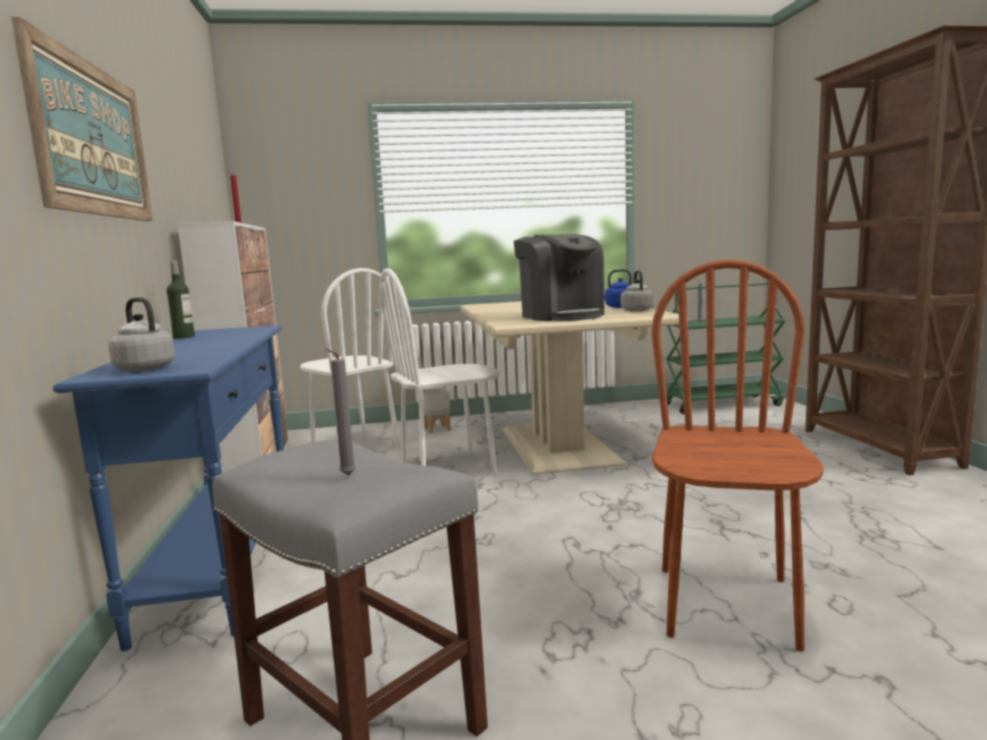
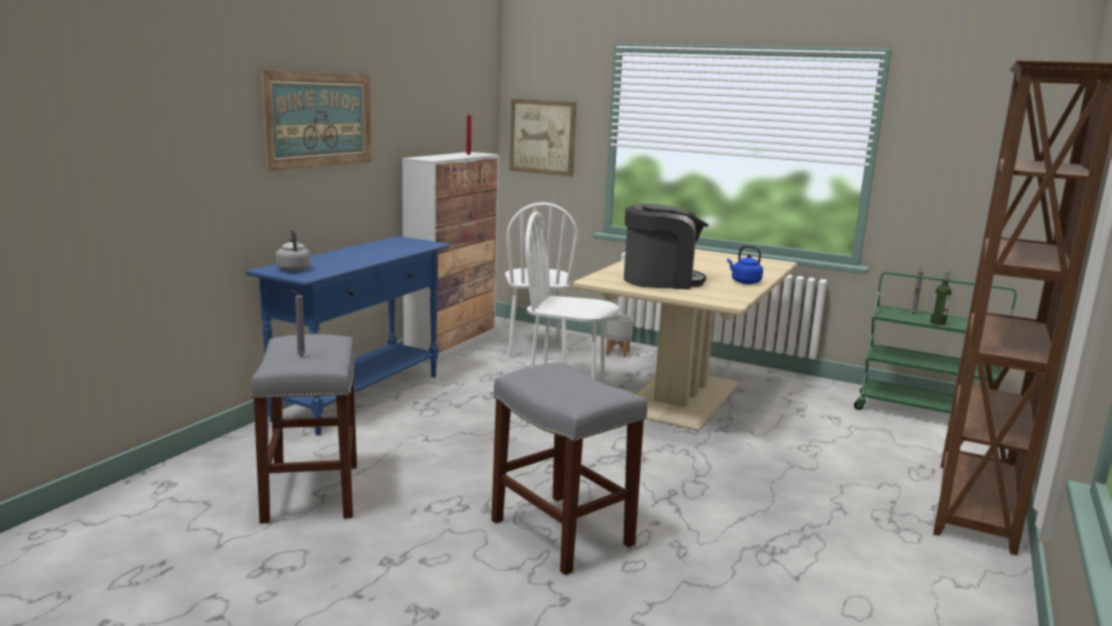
camera: 35 degrees right, 5 degrees up
(184, 337) = (374, 243): bottle -> bottle (937, 323)
(291, 213) = (542, 137): none -> picture
(561, 316) = (661, 280): coffee machine -> coffee machine turned 105 degrees counterclockwise
(636, 310) = (736, 290): grey kettle -> none
(727, 606) = (563, 533): brown chair -> grey stool

